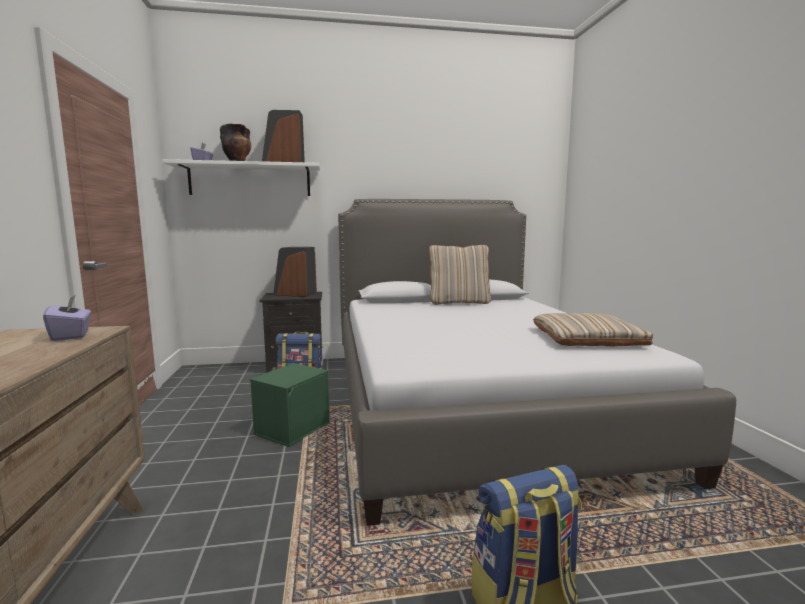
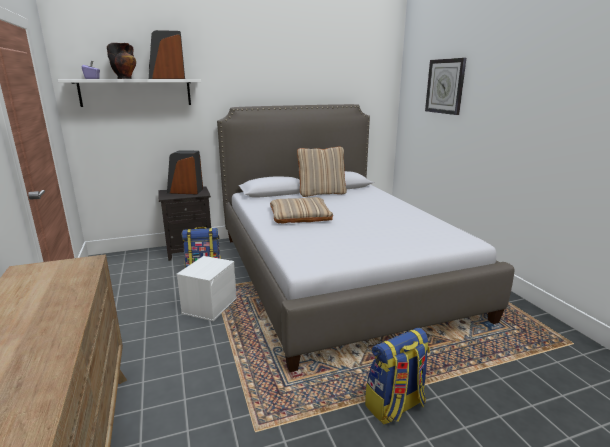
camera: 10 degrees left, 10 degrees up
(71, 335) = (72, 269): purple tissue box -> none
(292, 428) = (209, 305): green storage box -> white storage box
(587, 338) = (422, 228): beige pillow -> beige pillow (300, 215)
(622, 169) = (445, 86): none -> wall clock

